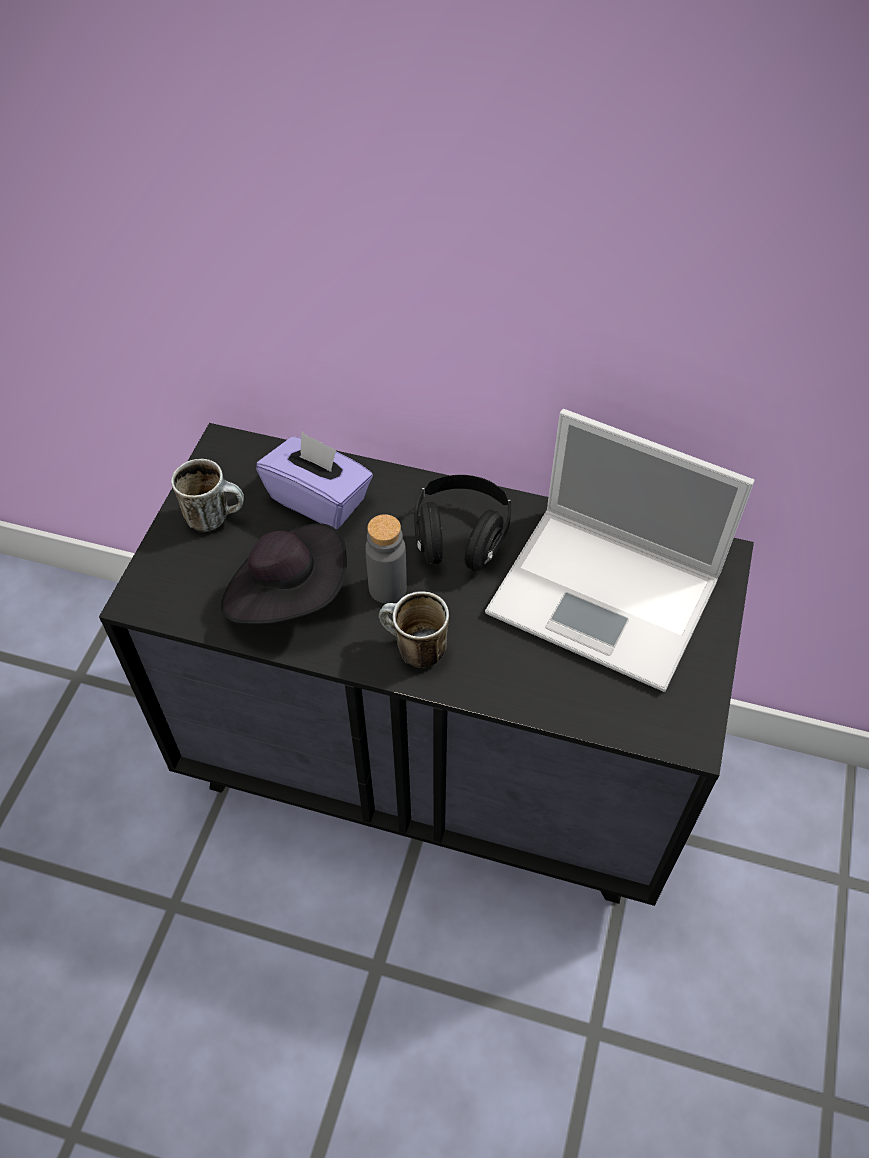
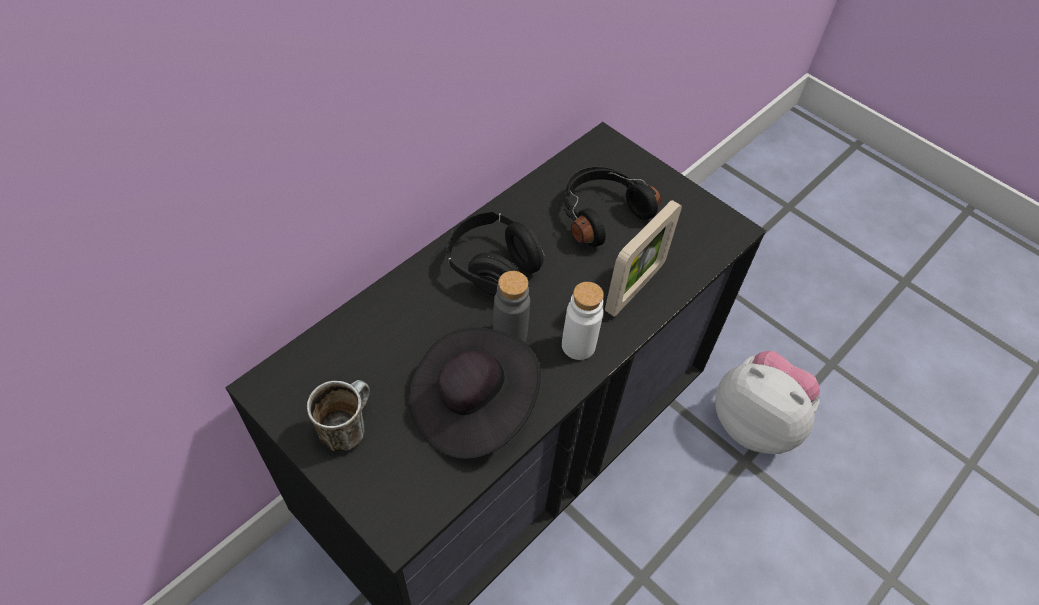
camera: 65 degrees left, 0 degrees up
(319, 499) = (385, 341): purple tissue box -> none
(412, 650) = (578, 345): mug -> white bottle
(523, 670) = (634, 288): none -> picture frame
(608, 597) = (601, 213): laptop -> black headphones
(660, 1025) = (755, 422): none -> plush toy

